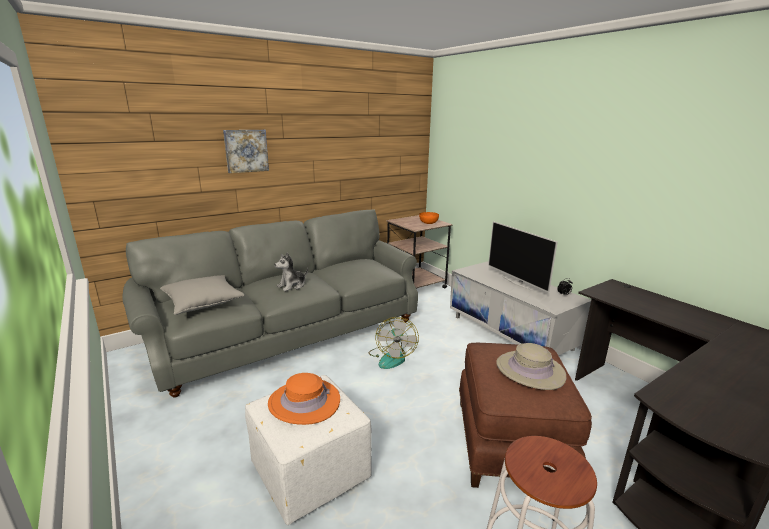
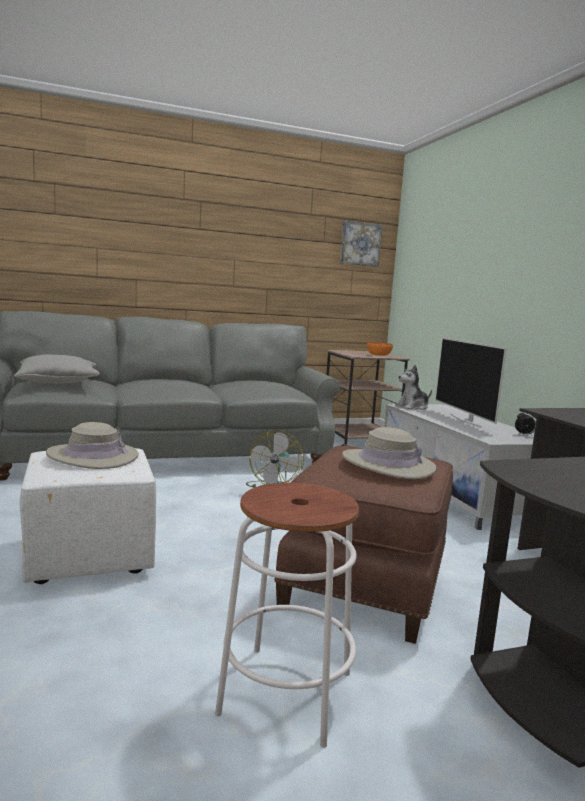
camera: 15 degrees right, 10 degrees down
(246, 150) = (153, 237): picture -> picture (360, 244)
(292, 286) = (167, 384): plush toy -> plush toy (412, 407)
(304, 402) = (93, 457): orange hat -> beige hat

